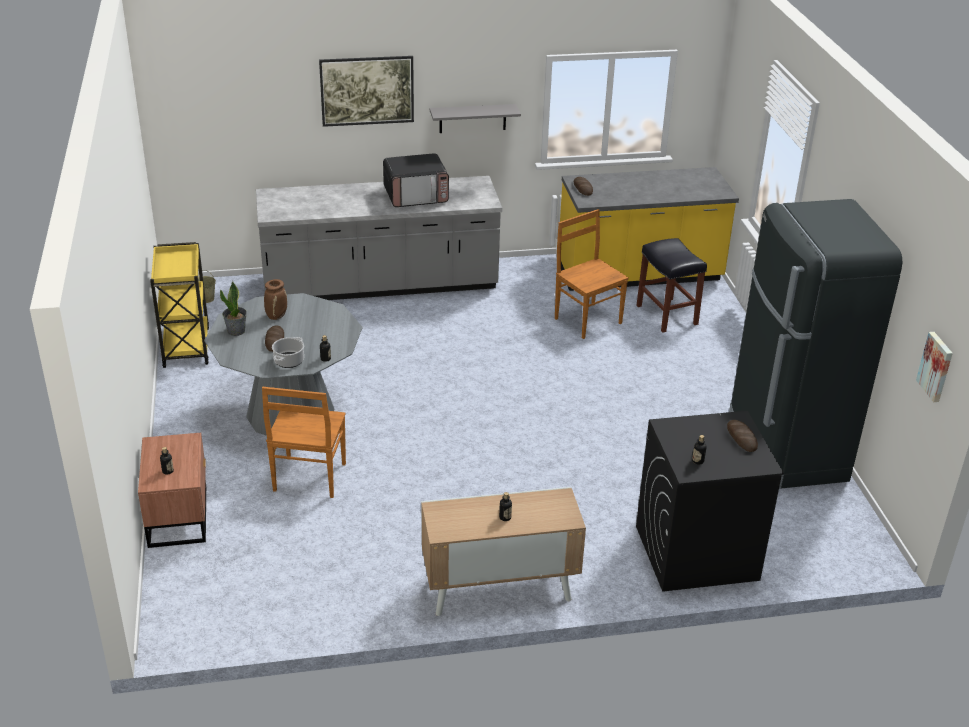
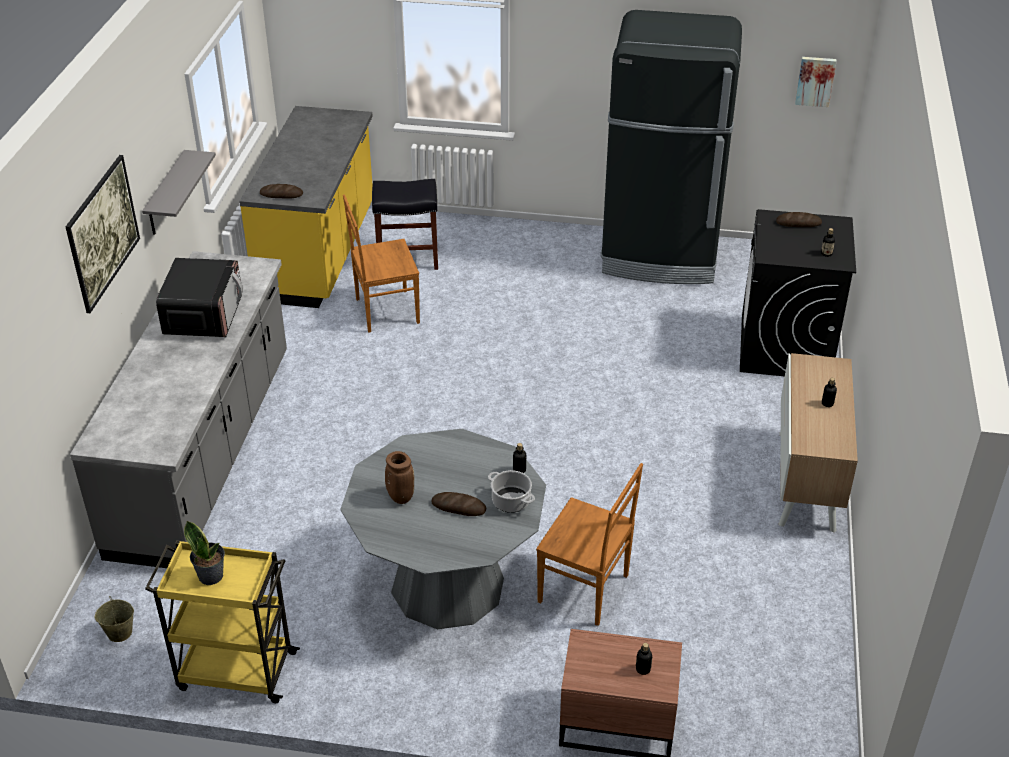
camera: 70 degrees left, 5 degrees up
(236, 331) = (418, 539): potted plant -> potted plant (211, 575)

